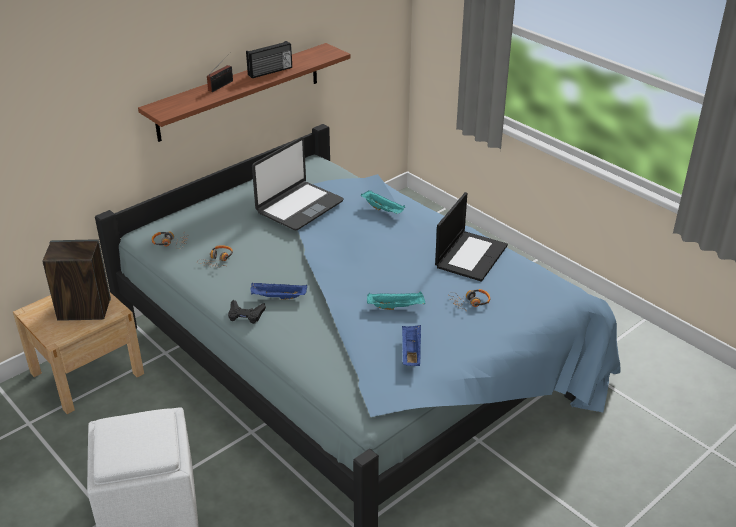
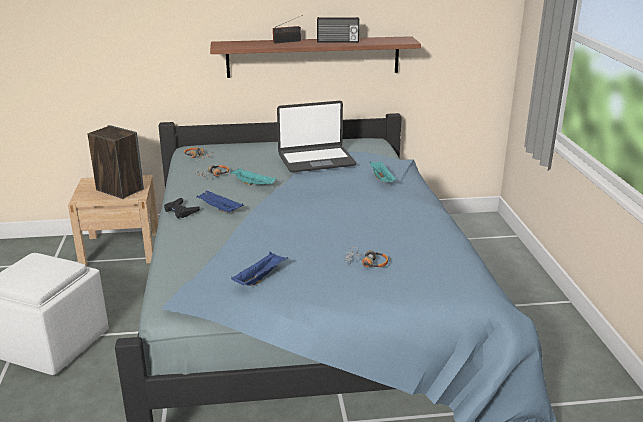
camera: 35 degrees right, 10 degrees down
(396, 307) = (296, 243): turquoise tray -> turquoise tray (254, 184)
(471, 255) = (416, 231): laptop -> none

